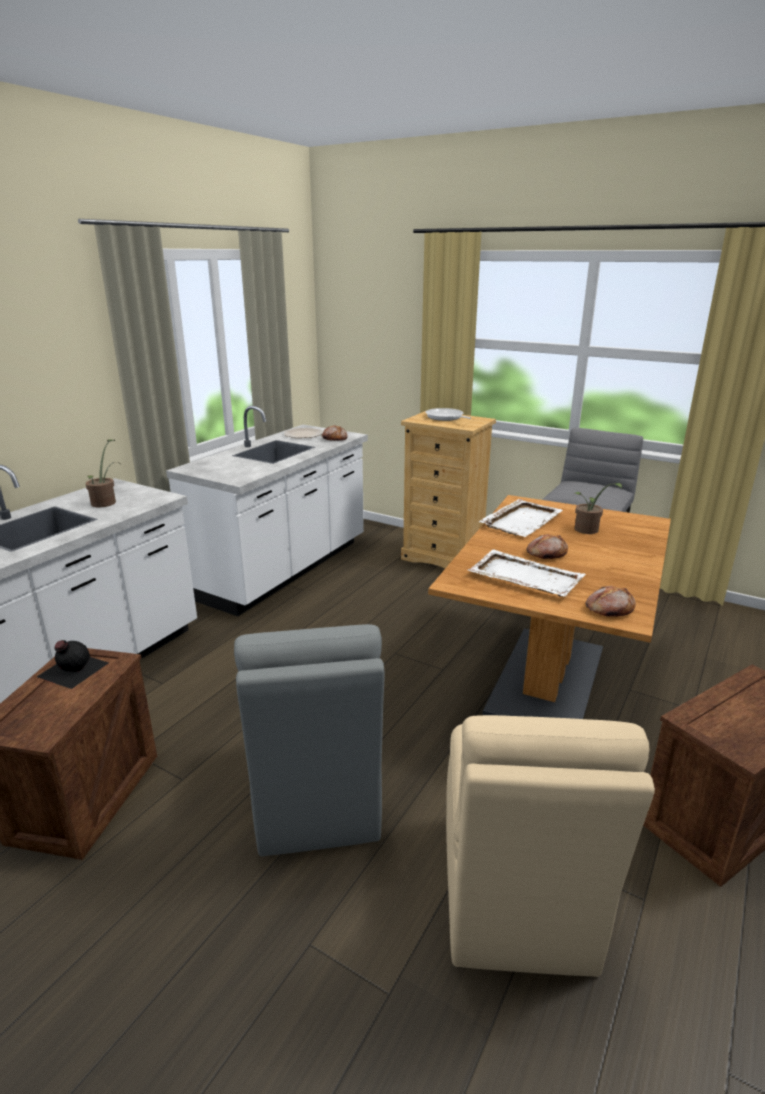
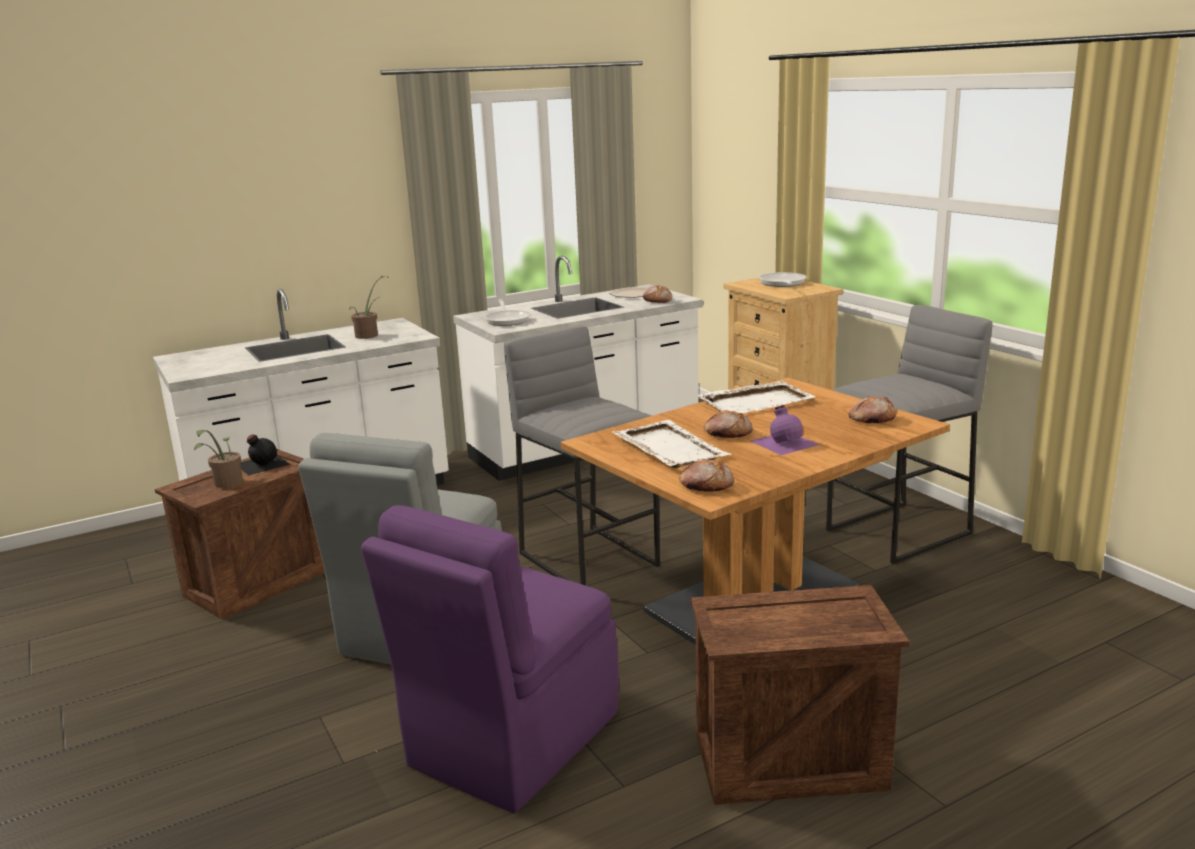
camera: 30 degrees right, 5 degrees down
(228, 470) = (507, 320): none -> frying pan
(391, 676) = (589, 559): none -> grey stool
(514, 893) = (510, 742): beige chair -> purple chair
(588, 531) = (816, 421): potted plant -> potted plant (225, 484)
(597, 554) = (784, 442): none -> purple bottle
(619, 523) = (871, 419): none -> bread

